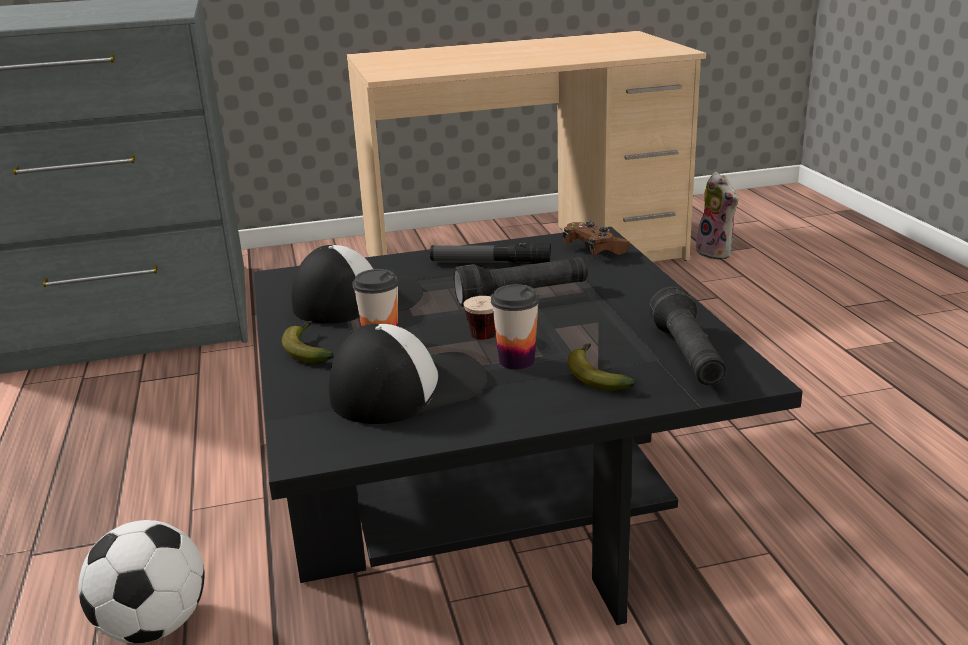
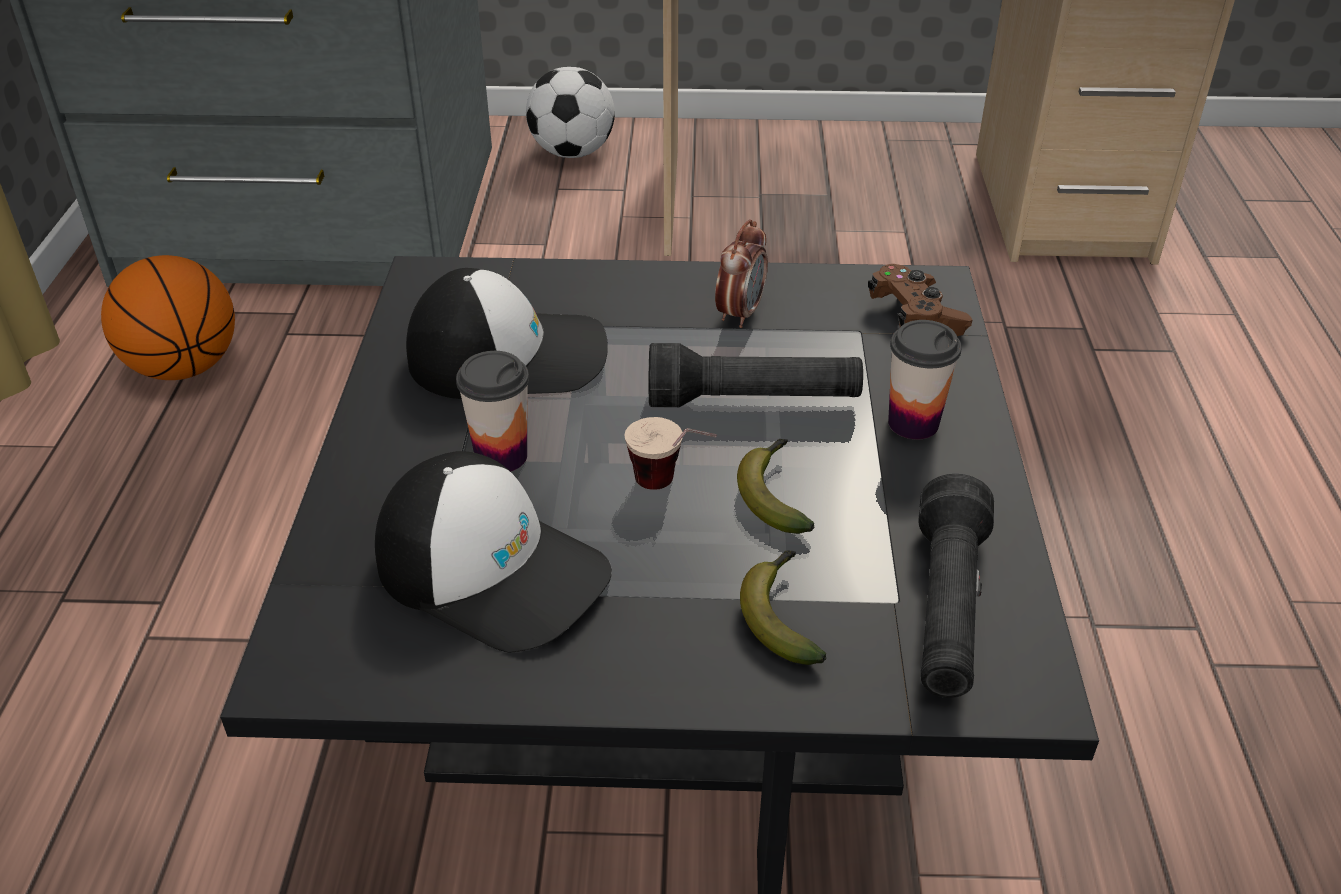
camera: 15 degrees right, 15 degrees up
(70, 412) = (184, 368): none -> basketball
(154, 626) = (164, 761): football -> football (573, 153)
(308, 349) = (393, 447): banana -> banana (774, 493)
(408, 388) = (493, 569): cap -> cap turned 45 degrees clockwise
(490, 263) = (740, 313): flashlight -> alarm clock
(516, 361) = (677, 550): cup -> cup (913, 423)
(717, 253) = (1211, 258): plush toy -> none

